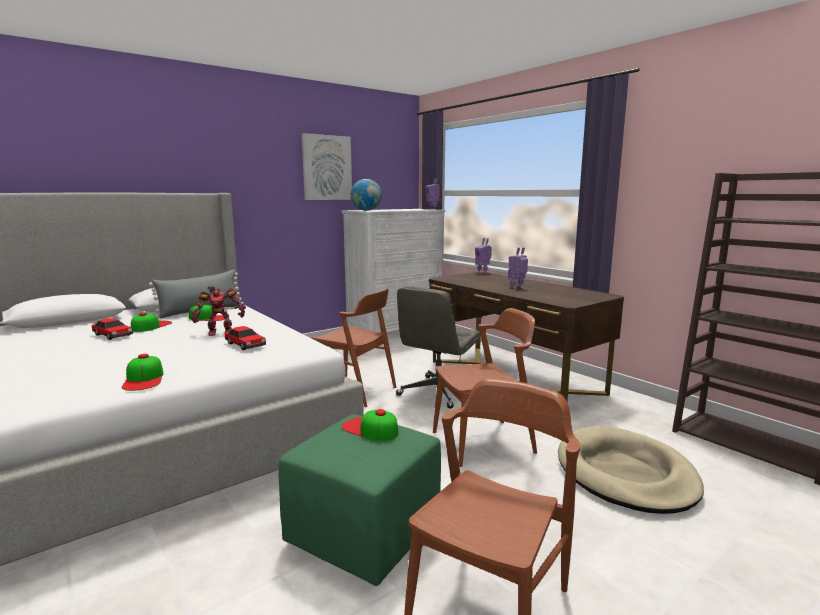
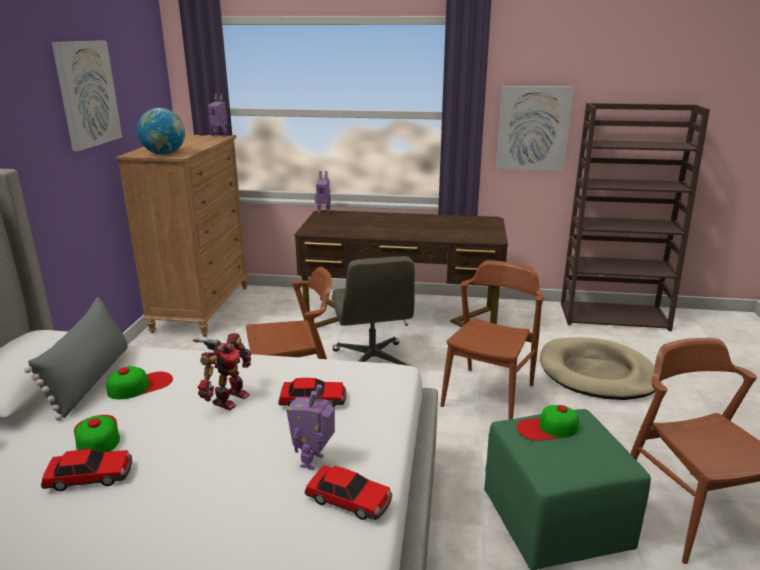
camera: 45 degrees left, 10 degrees up
(144, 379) = (349, 500): cap -> toy car
(395, 334) = (202, 308): white dresser -> brown dresser
(517, 287) = (408, 228): toy robot -> toy robot (313, 461)
(674, 205) = (533, 128): none -> picture

